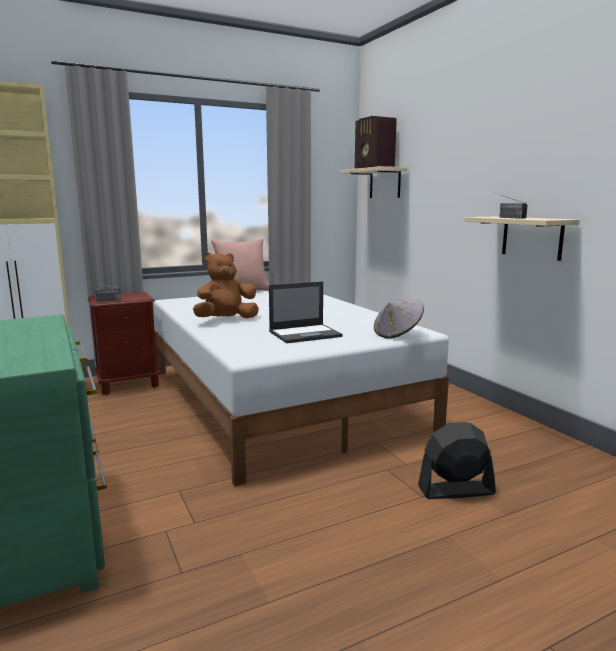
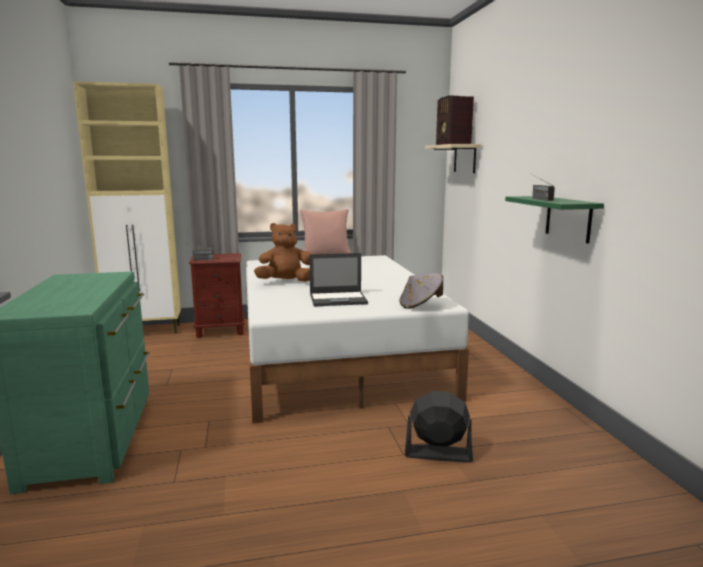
camera: 15 degrees right, 0 degrees up
(532, 237) = (568, 218): beige shelf -> green shelf

